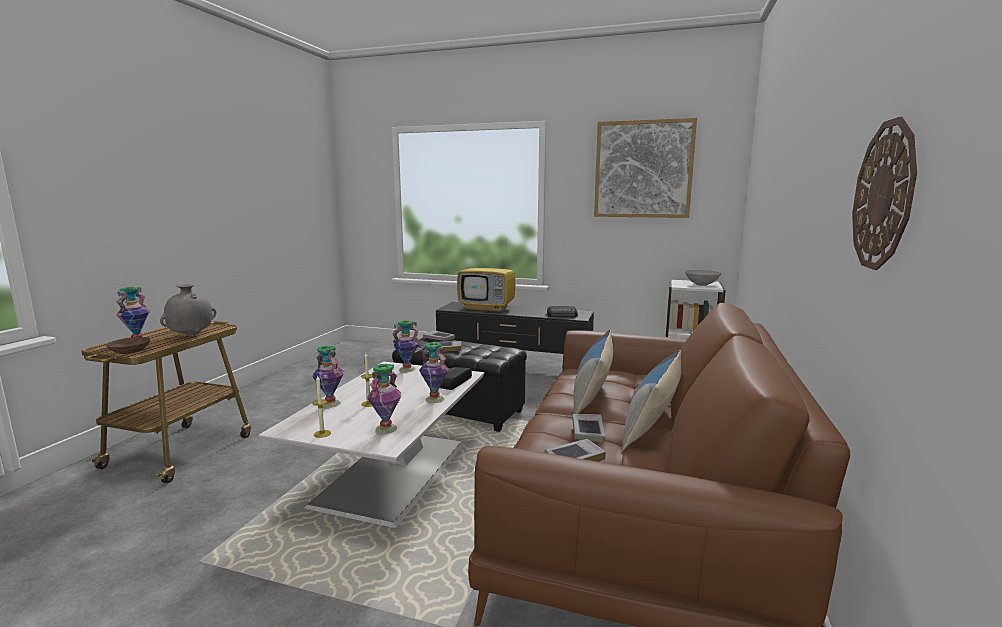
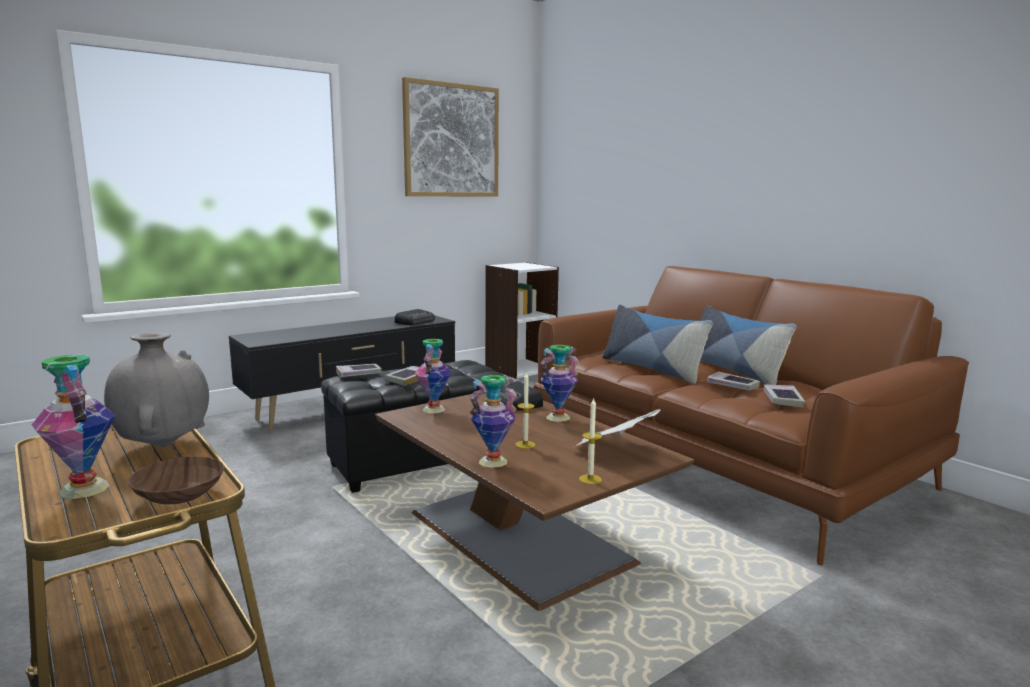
camera: 55 degrees left, 0 degrees up
(386, 428) = (614, 450): vase -> newspaper
(392, 475) = (521, 539): white coffee table -> brown coffee table
(488, 309) = (313, 332): television -> none
(701, 285) = (528, 266): grey bowl -> none
(884, 195) = (929, 164): wall clock -> none

